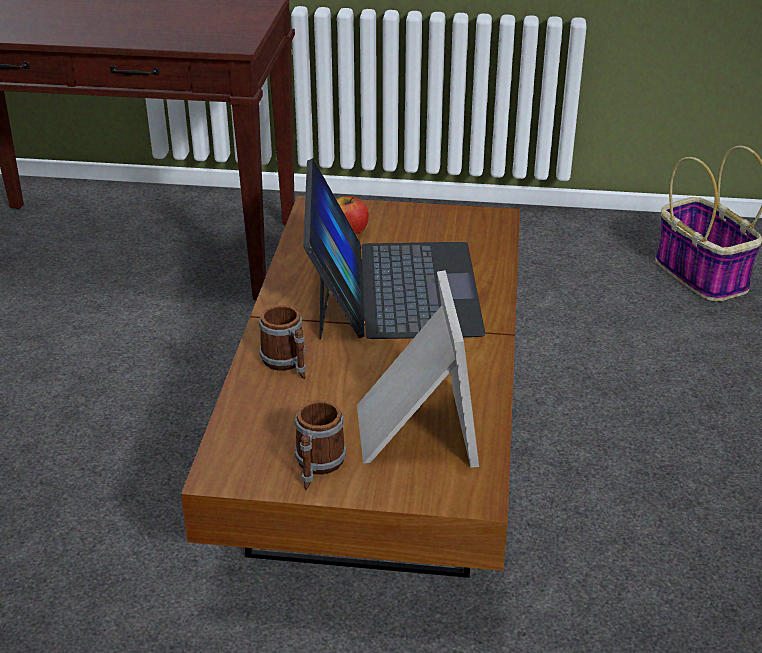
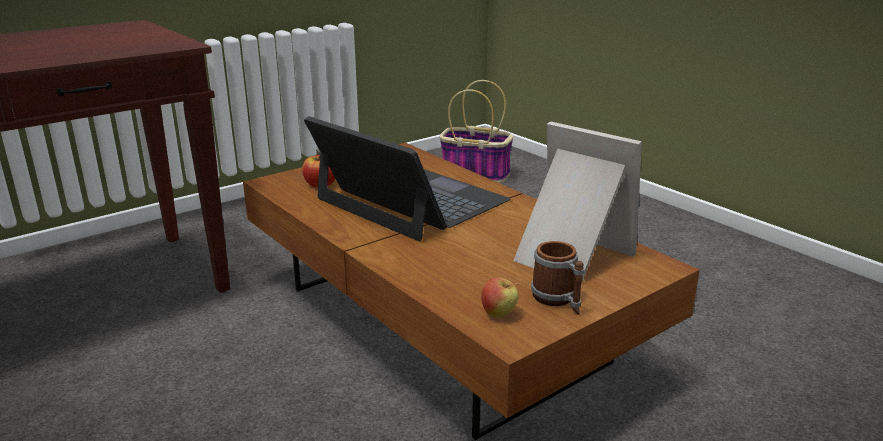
camera: 45 degrees left, 10 degrees down
(250, 448) = (499, 314): none -> apple
(287, 363) = (425, 262): mug -> none

